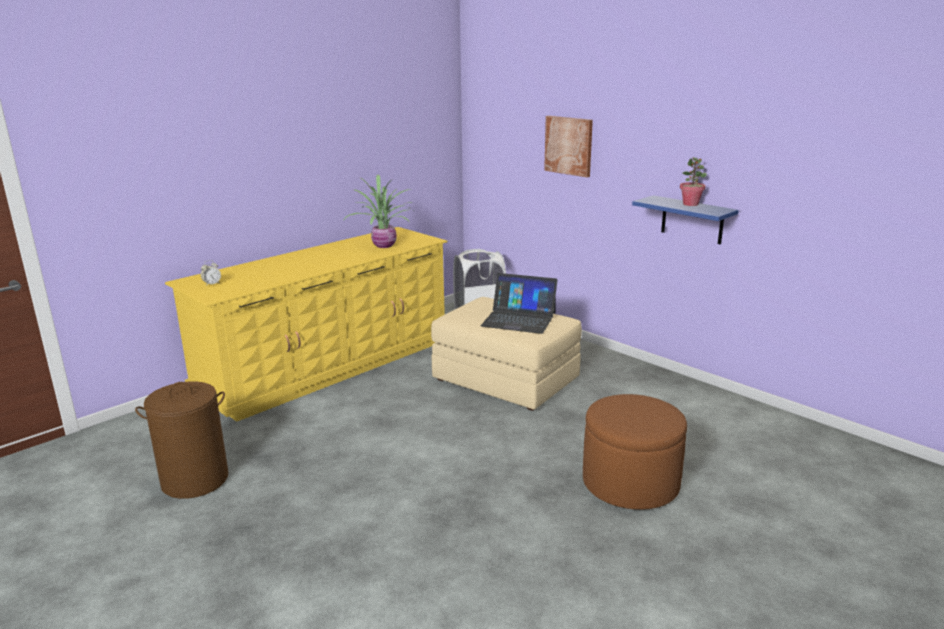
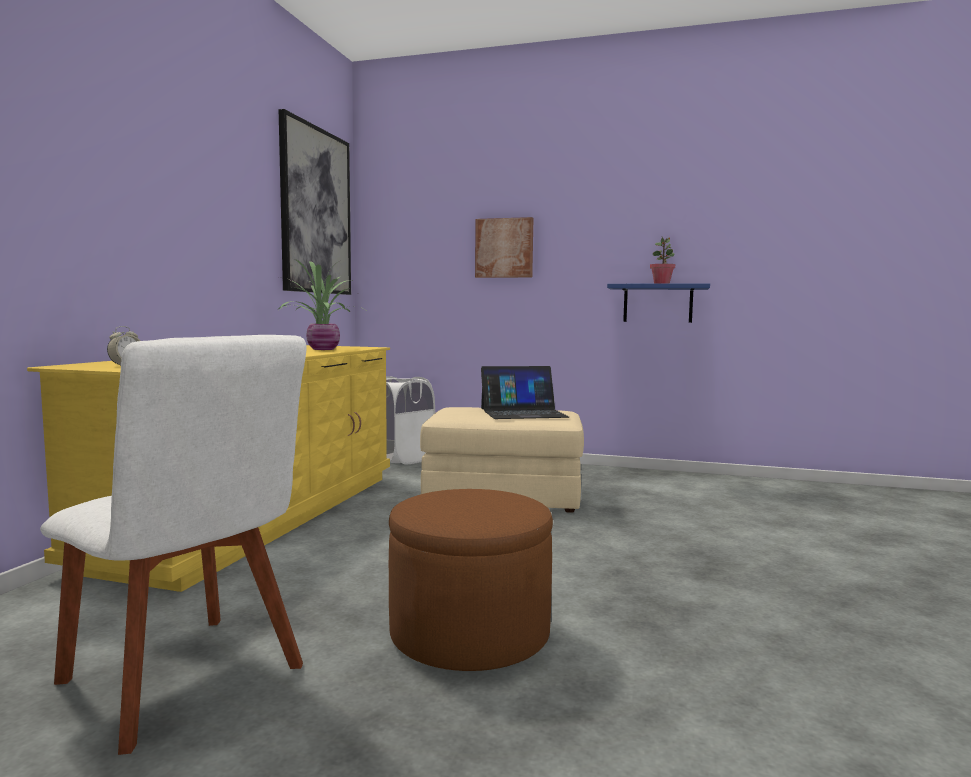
camera: 30 degrees left, 15 degrees down
(194, 480) = (187, 679): brown laundry basket -> white chair
(410, 112) = (315, 211): none -> picture
(630, 483) = (764, 546): brown ottoman -> brown ottoman (470, 633)

